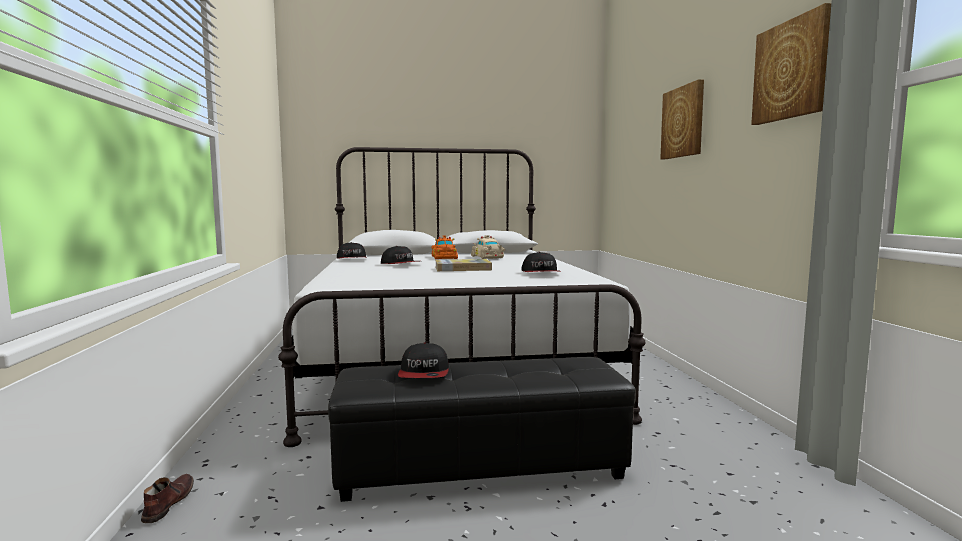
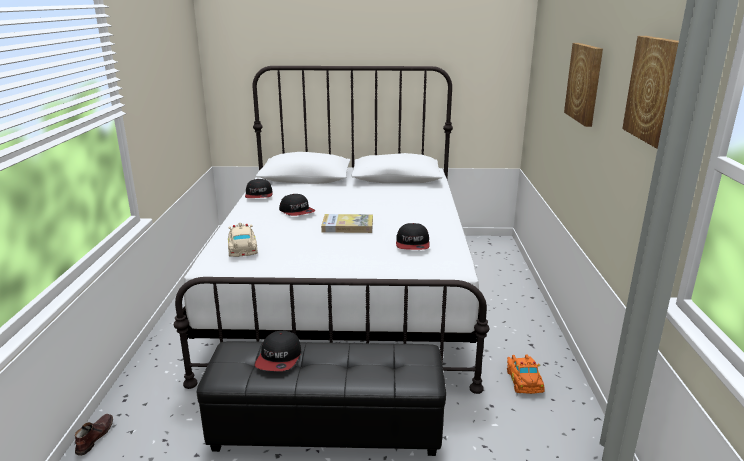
camera: 10 degrees right, 15 degrees up
(444, 257) = (345, 194): orange toy car -> orange toy car (524, 380)
(487, 257) = (386, 196): beige toy car -> beige toy car (242, 250)

